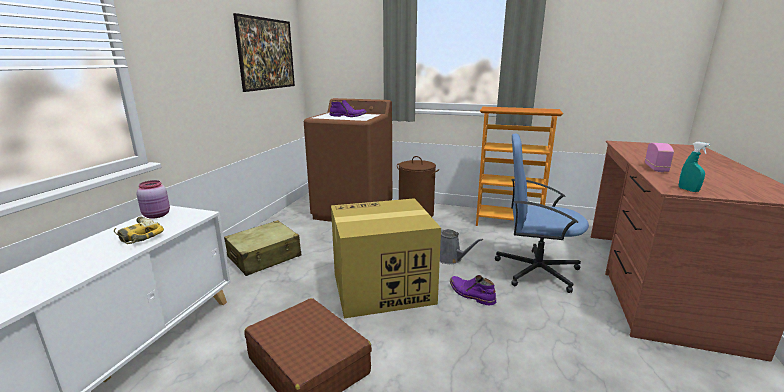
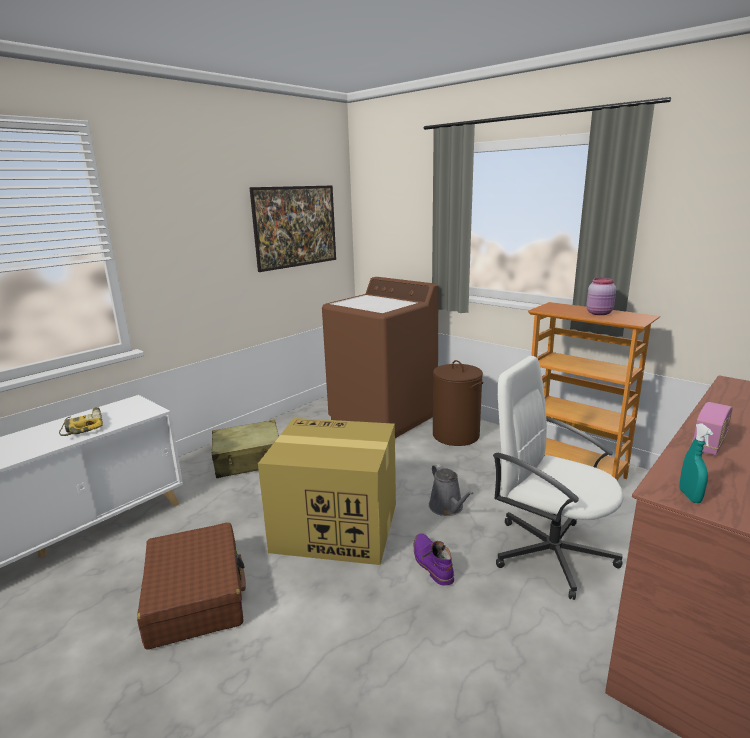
camera: 25 degrees right, 0 degrees up
(157, 215) = (119, 406): pink jar -> pink jar (600, 313)
(348, 116) = (374, 303): purple boot -> none
(535, 270) = (550, 552): blue office chair -> white office chair

